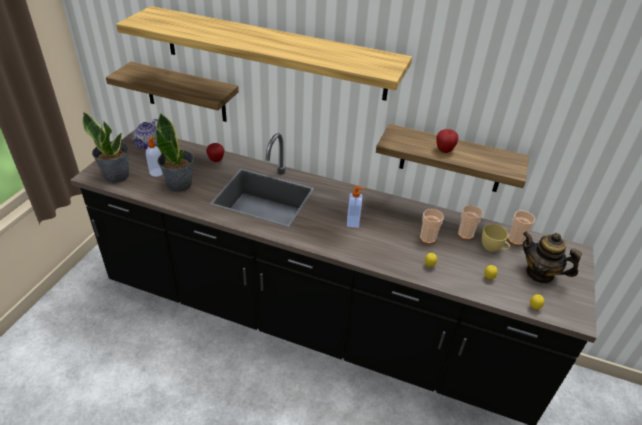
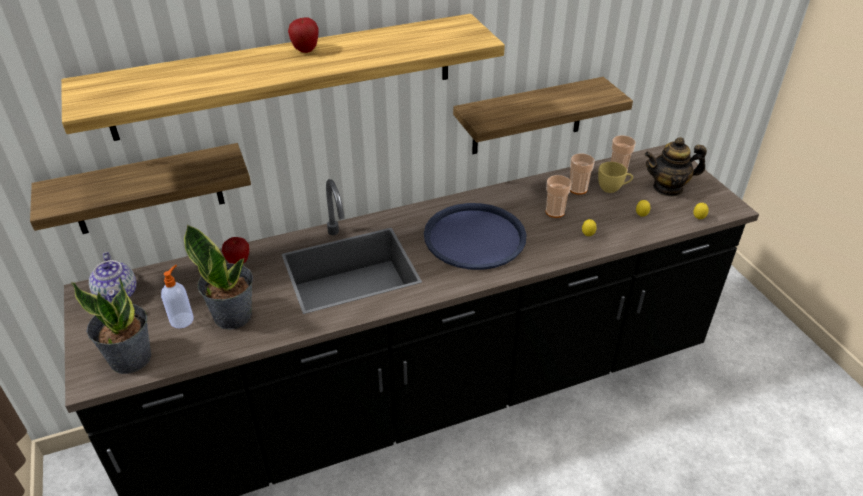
camera: 40 degrees left, 0 degrees up
(353, 222) = (474, 237): soap dispenser -> blue tray
(444, 150) = (538, 106): apple -> apple (305, 50)

